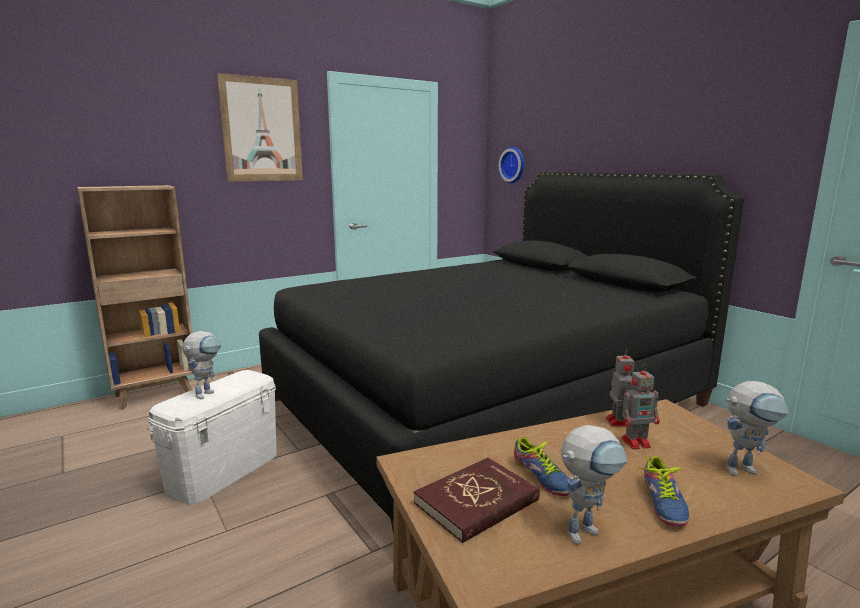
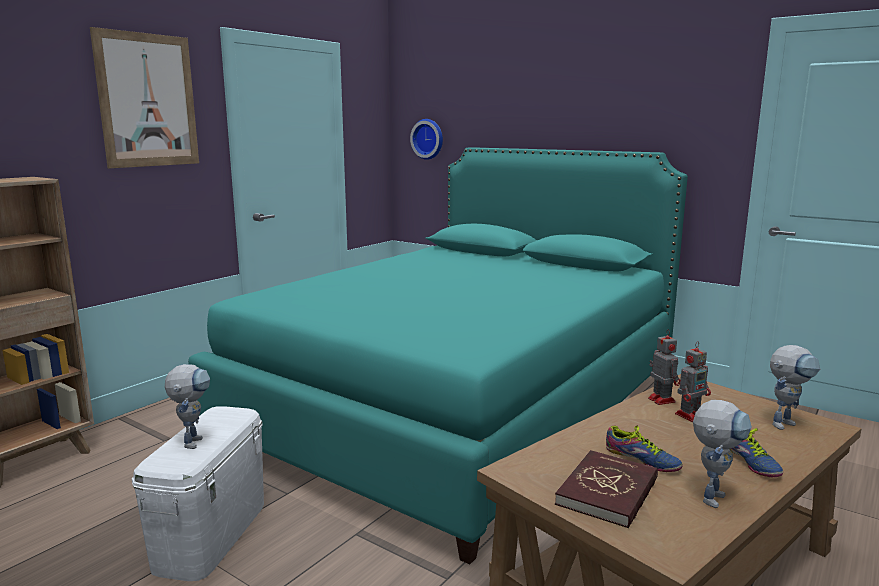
camera: 20 degrees left, 0 degrees up
(486, 402) = (459, 406): black bed -> turquoise bed

